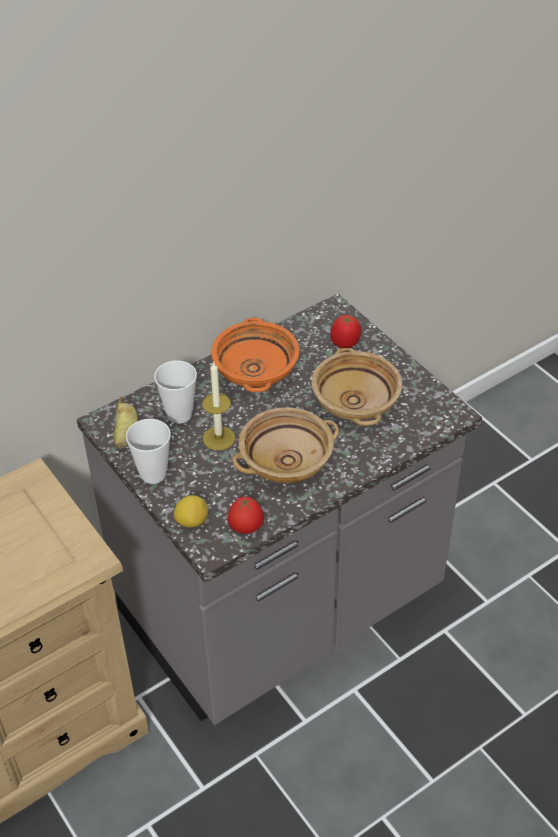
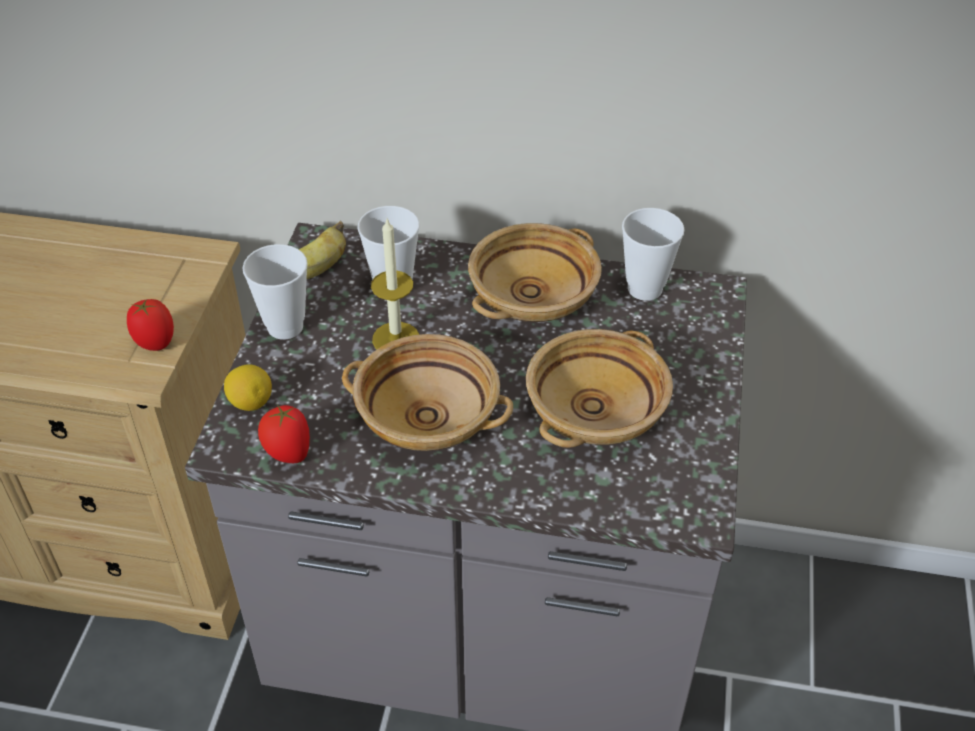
camera: 45 degrees right, 0 degrees up
(256, 371) = (533, 298): orange bowl -> beige bowl
(301, 330) = (645, 288): none -> cup
(345, 344) = (675, 338): tomato -> tomato (155, 342)

